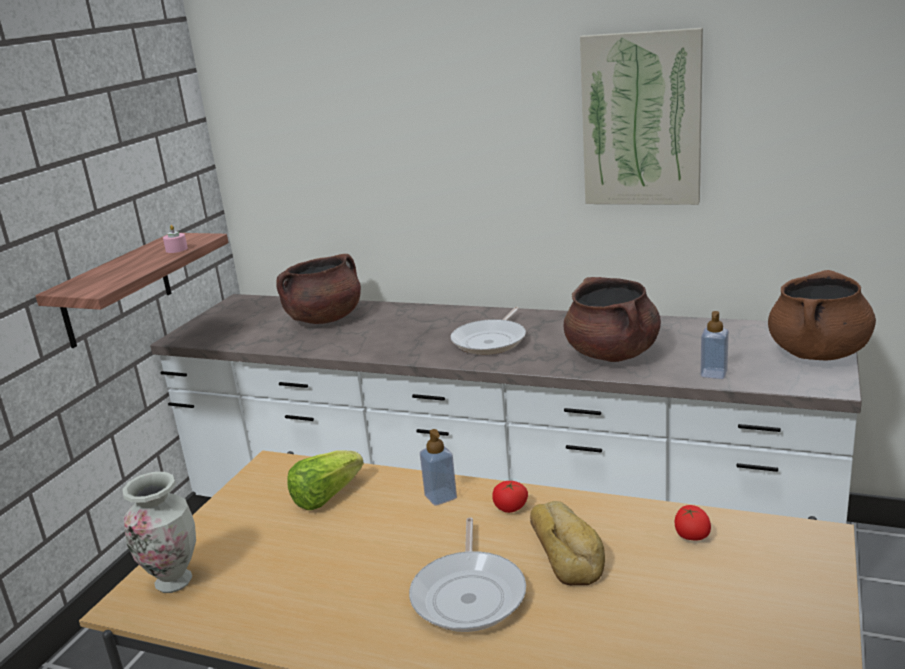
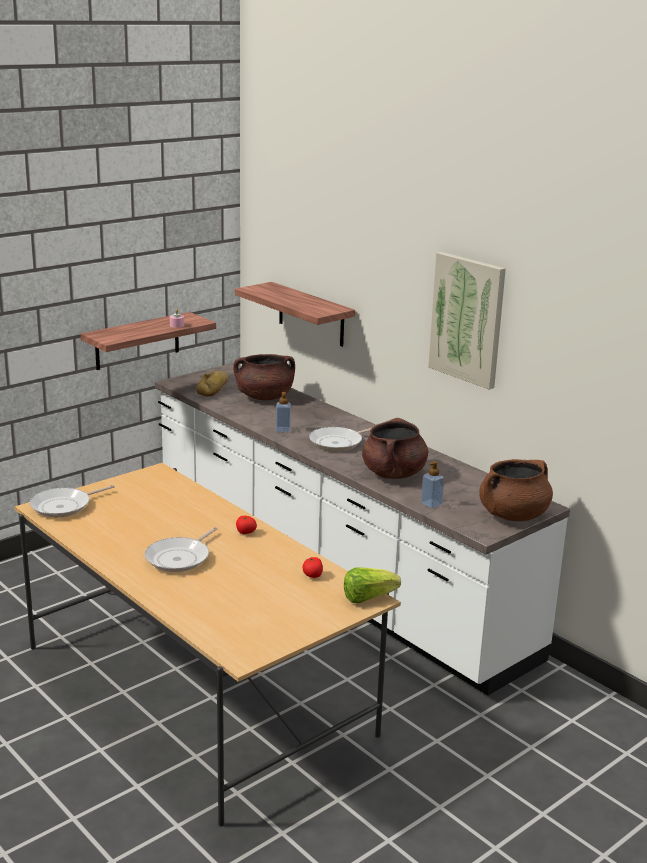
camera: 25 degrees right, 0 degrees up
(174, 582) = (64, 506): vase -> frying pan
(326, 496) = (167, 495): lettuce -> lettuce (368, 598)
(357, 190) = (311, 314): none -> shelf
(440, 497) = (219, 515): soap dispenser -> soap dispenser (283, 429)
(567, 550) = (246, 558): bread -> bread (214, 388)

